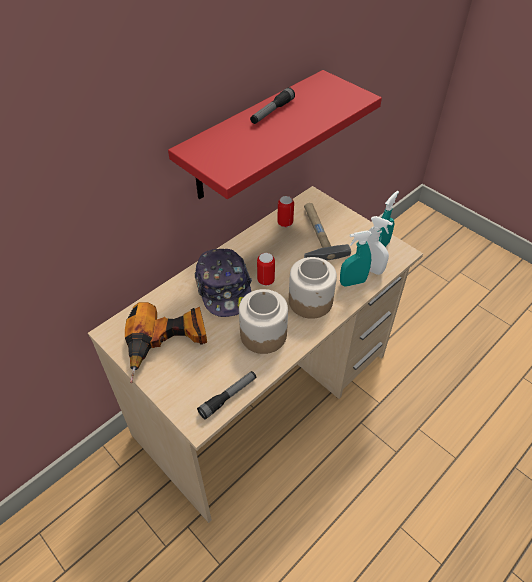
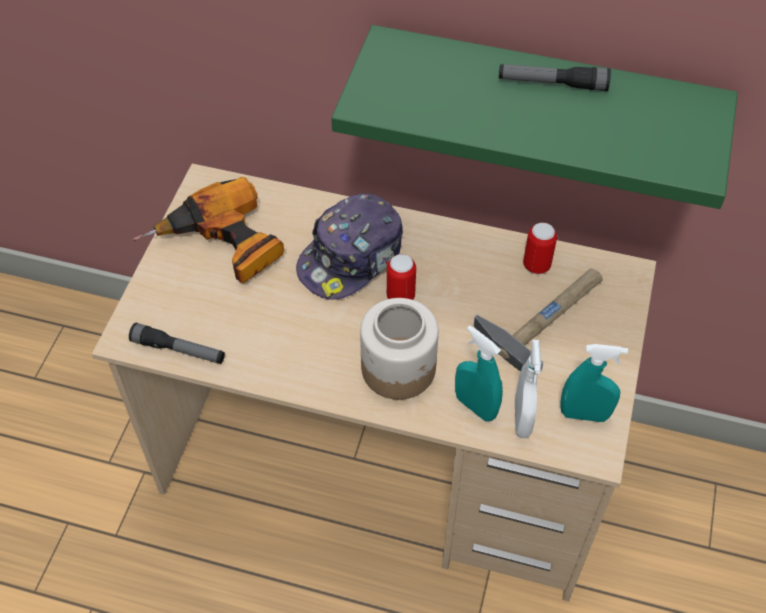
camera: 60 degrees right, 5 degrees up
(252, 137) = (542, 103): red shelf -> green shelf
(263, 334) = (301, 339): jar -> none

